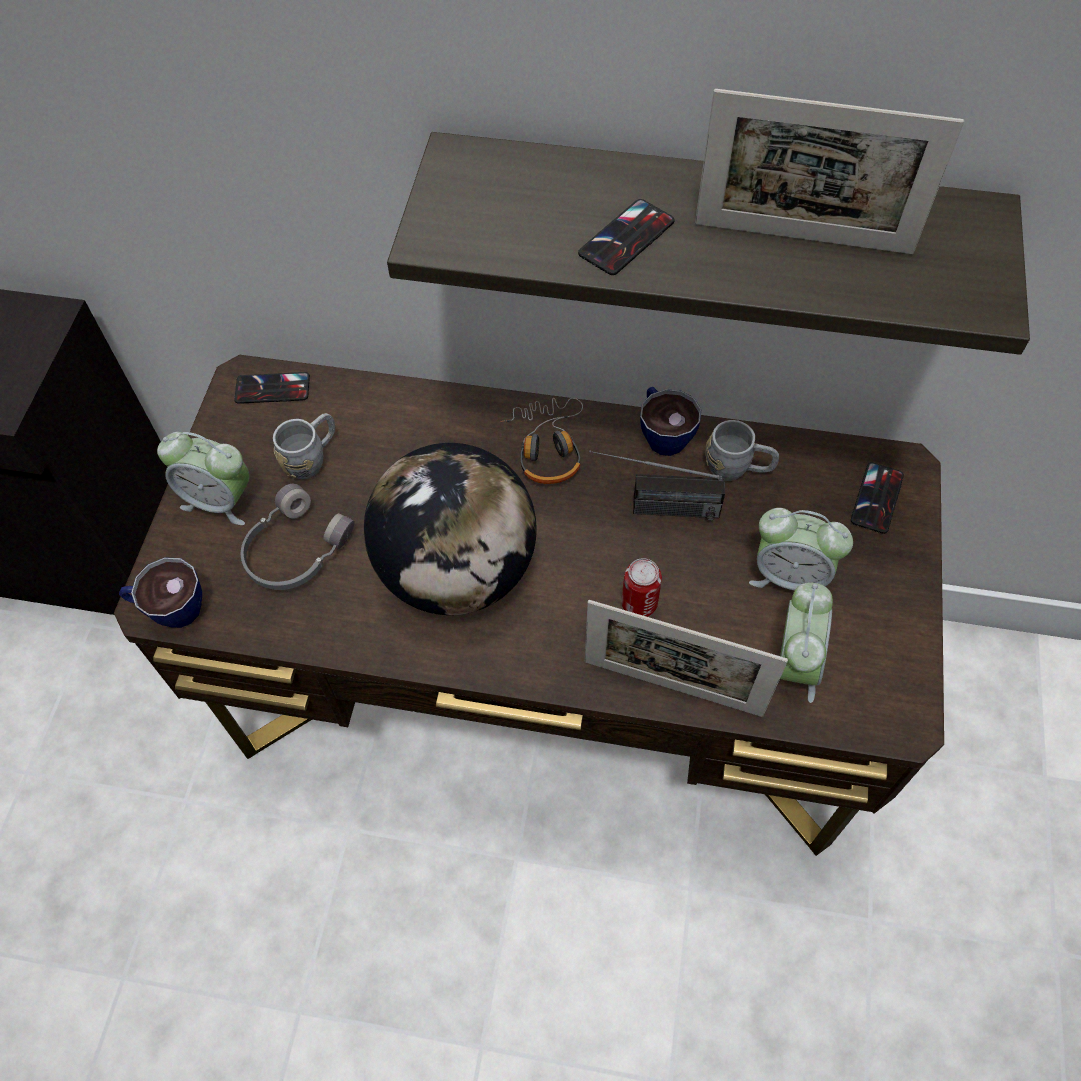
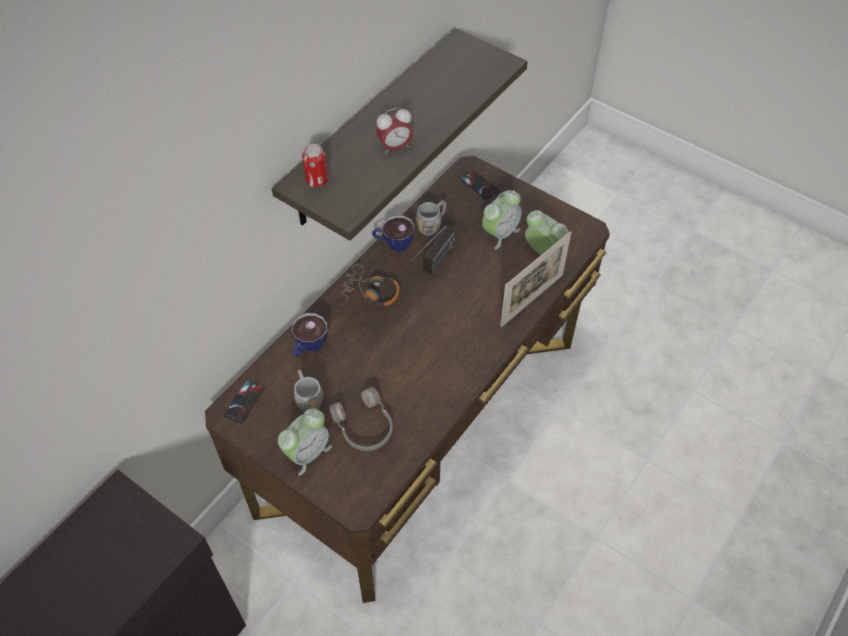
camera: 65 degrees left, 5 degrees down
(170, 609) = (365, 500): cup -> cup (308, 346)
(457, 571) = (421, 358): globe -> none
(626, 238) = (395, 147): phone -> alarm clock
(639, 603) = (482, 293): can -> can (317, 180)
(802, 238) = (434, 95): picture frame -> none

